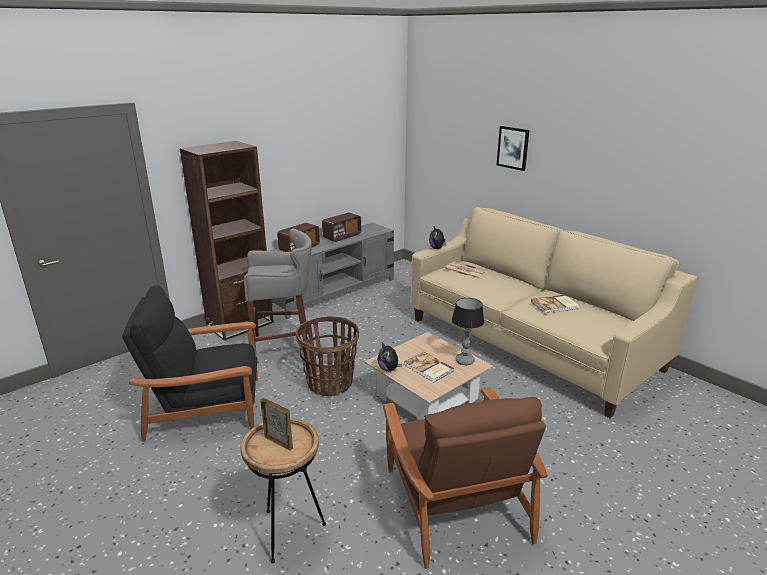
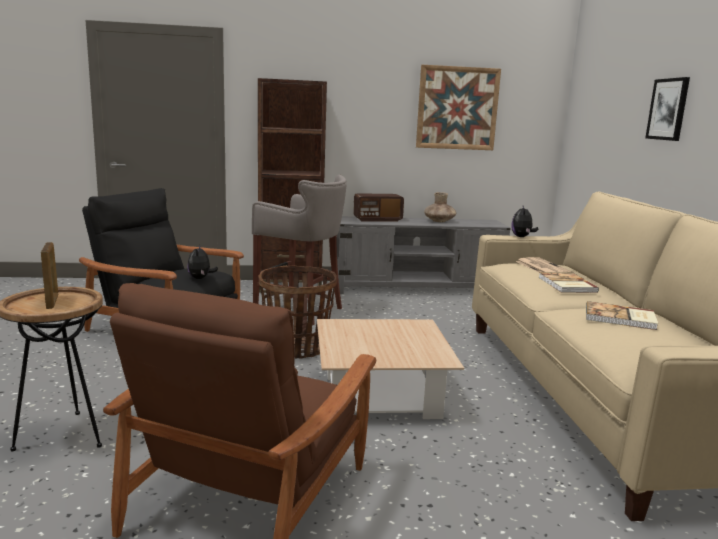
camera: 35 degrees right, 10 degrees down
(337, 142) = (457, 108): none -> picture
(342, 236) = (439, 221): radio -> brown vase
(389, 369) = (329, 331): plush toy -> plush toy (200, 278)
(428, 368) = (374, 344): book -> book (566, 284)
(464, 361) = (432, 352): table lamp -> none

